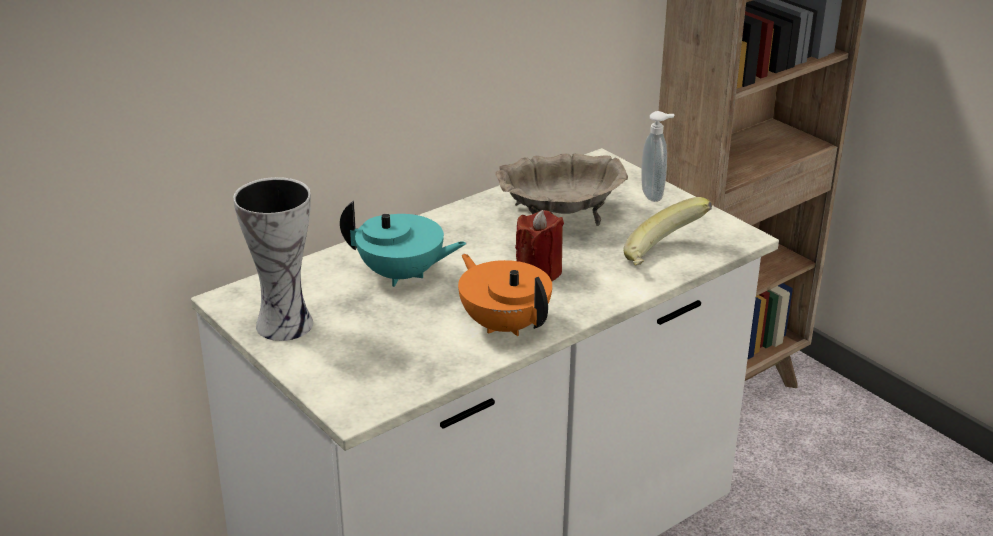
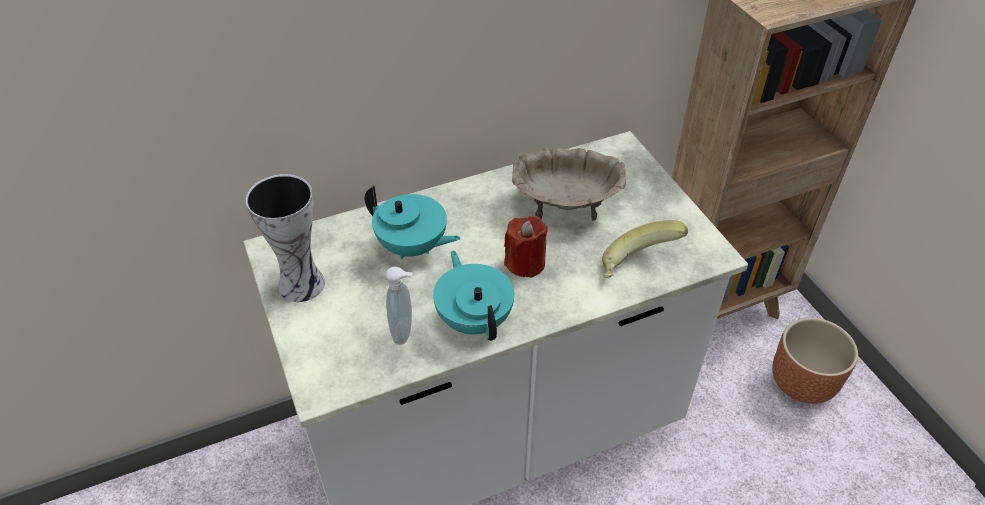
camera: 15 degrees right, 15 degrees up
(504, 324) = (474, 319): orange teapot -> turquoise teapot
(654, 195) = (655, 192): soap dispenser -> soap dispenser (404, 332)
(848, 446) = (803, 383): none -> brown planter

